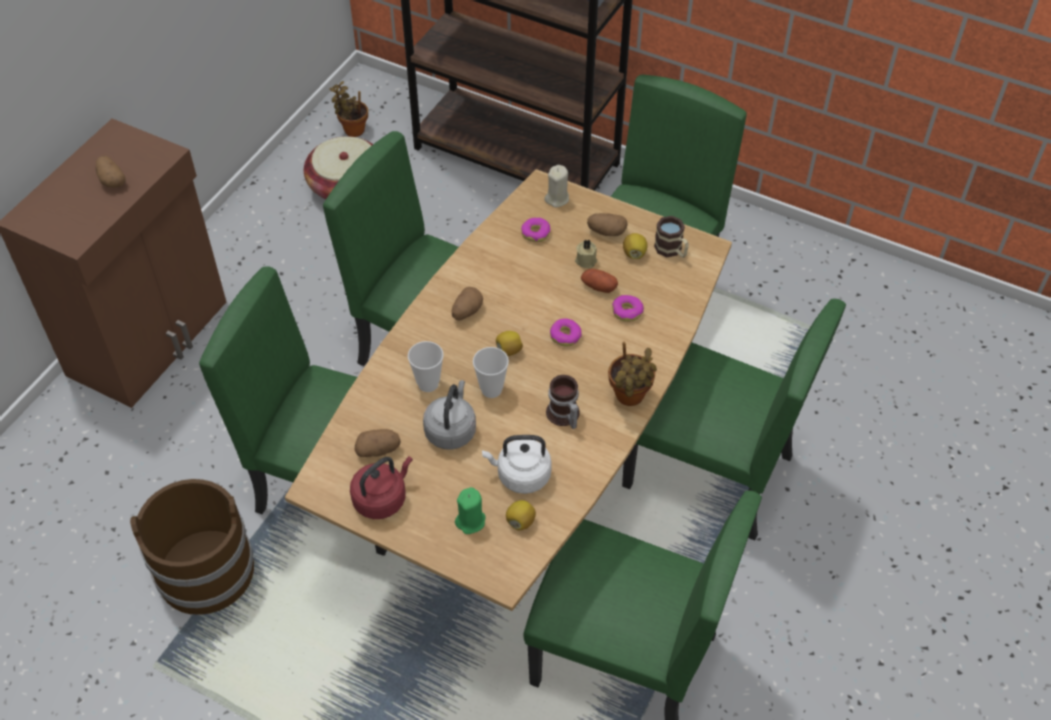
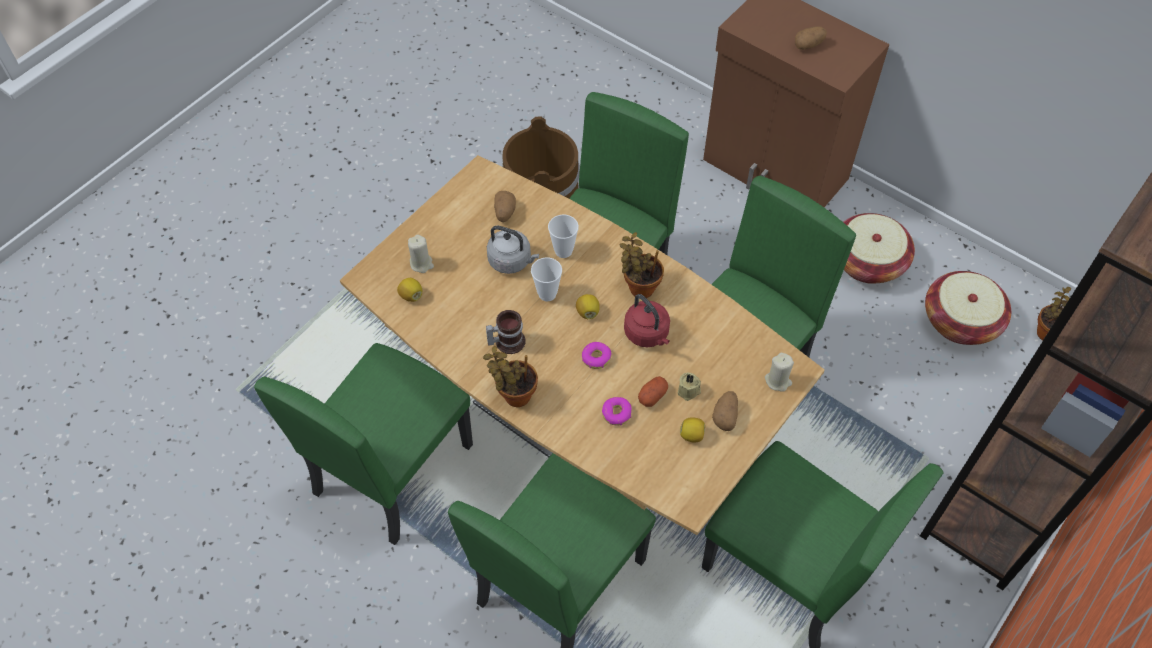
camera: 100 degrees right, 5 degrees up
(279, 254) = (868, 262): none -> basket
(382, 498) = (458, 211): red kettle -> red kettle (648, 334)
(466, 311) = (639, 287): potato -> potted plant
(470, 521) = (421, 263): green candle -> beige candle
(520, 476) = (454, 302): white kettle -> none
(535, 233) = (731, 355): donut -> none
(672, 251) = (691, 470): mug -> none

